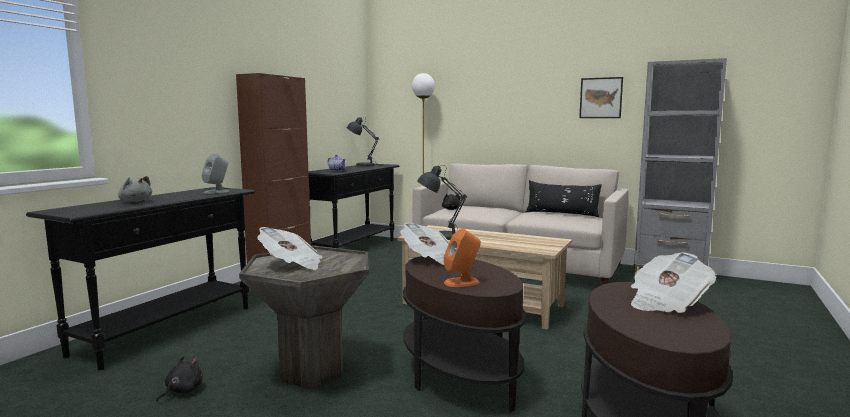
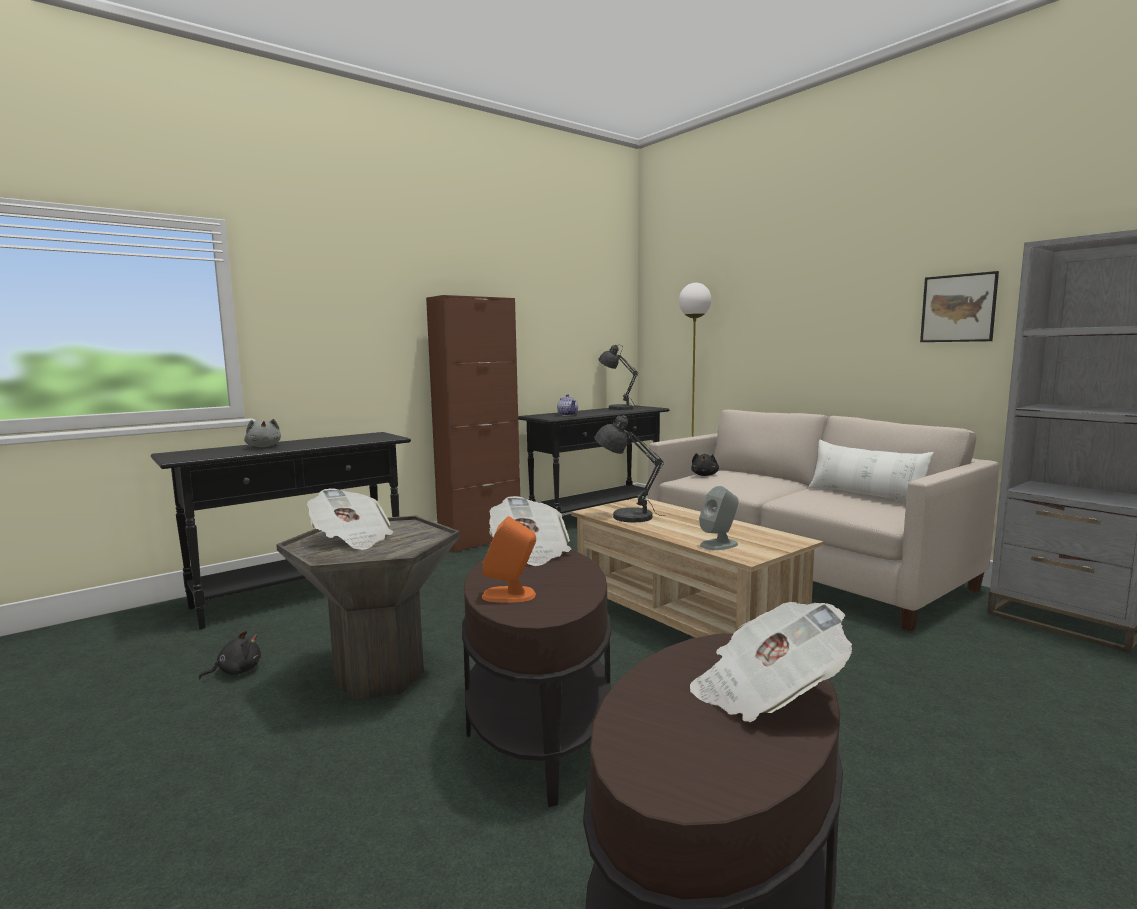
camera: 25 degrees right, 0 degrees up
(217, 191) = (366, 438): grey speaker -> grey speaker (719, 544)
(562, 214) = (865, 496): black pillow -> white pillow

